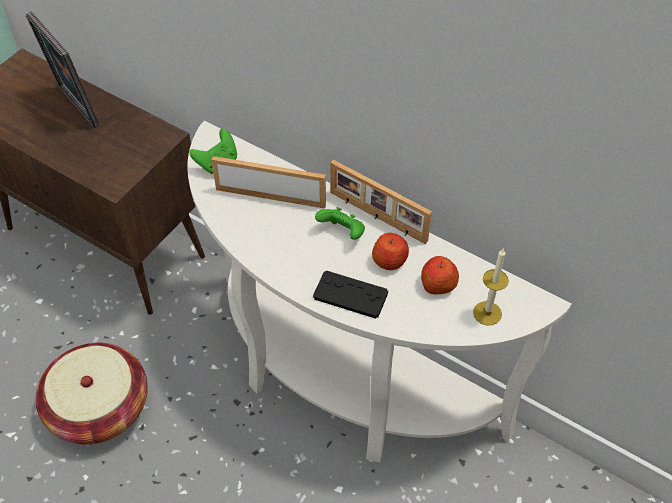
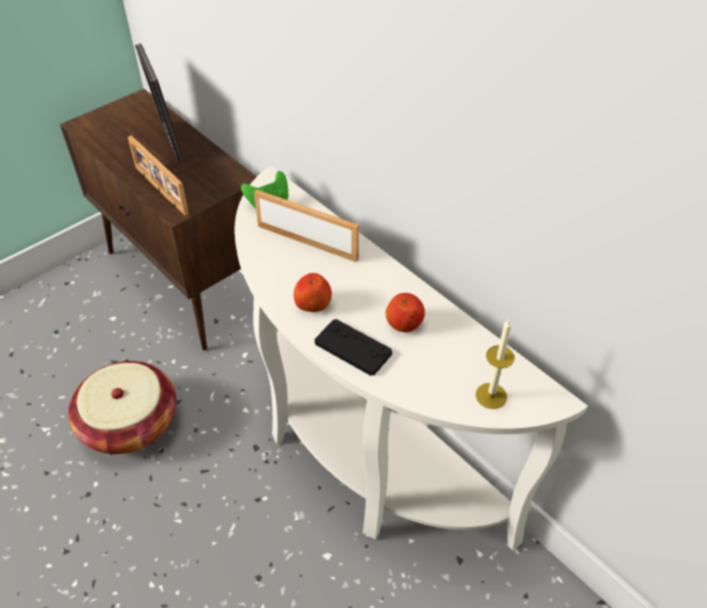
camera: 15 degrees right, 5 degrees down
(342, 233) = (366, 288): green game controller -> none
(377, 217) = (405, 280): picture frame -> picture frame (160, 191)
(438, 284) = (447, 356): apple -> apple (313, 303)

